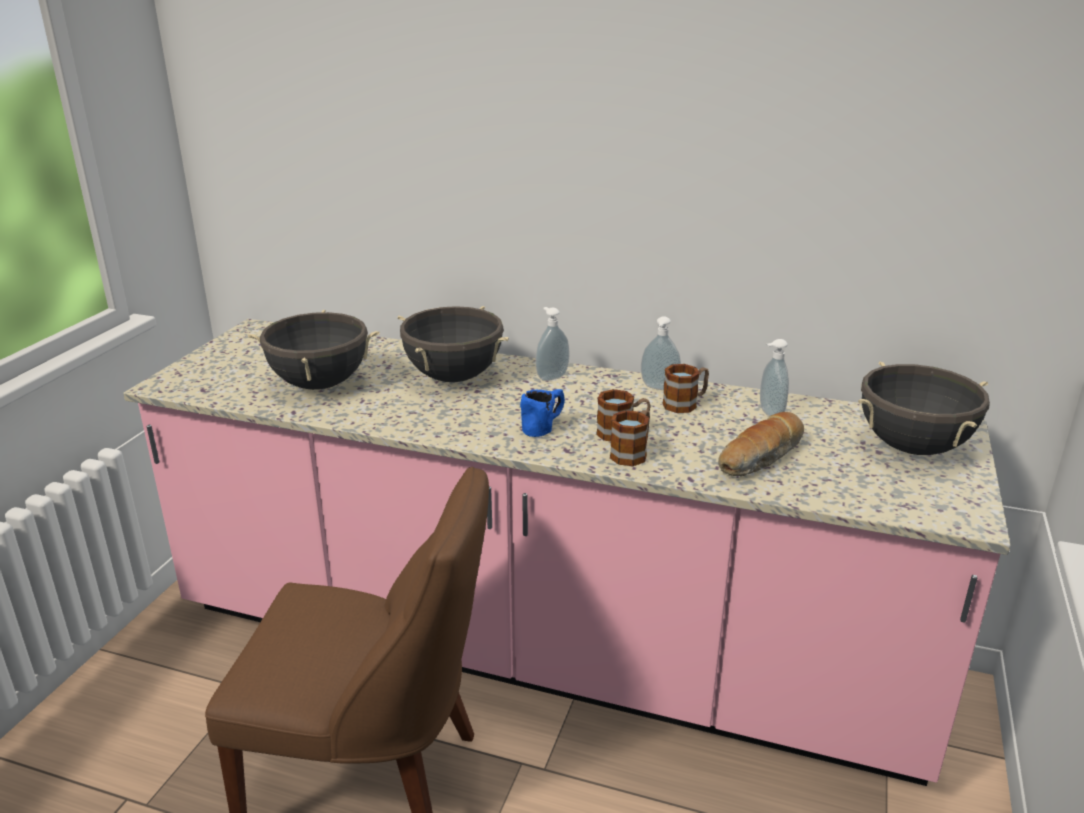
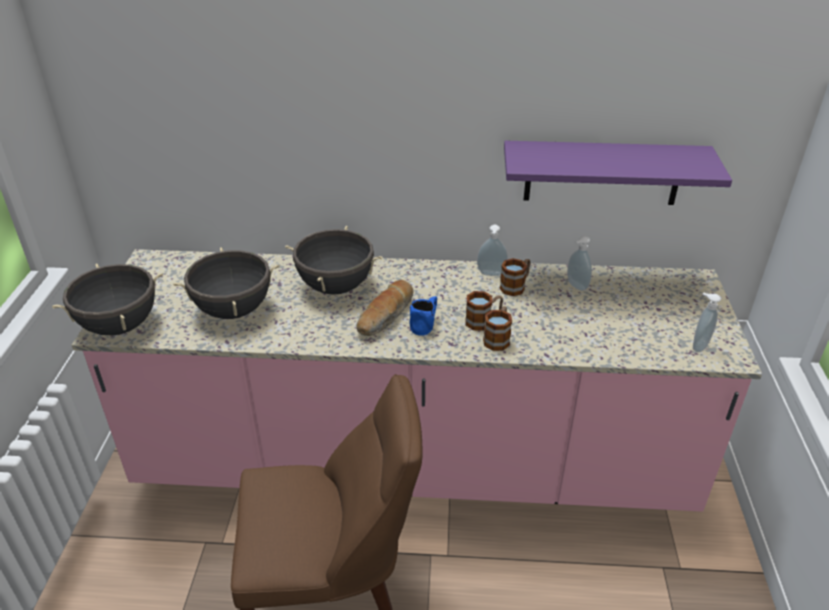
camera: 15 degrees left, 10 degrees up
(551, 376) = (409, 275): soap dispenser -> soap dispenser (698, 345)
(761, 458) = (585, 327): bread -> bread (386, 316)
(819, 260) = (602, 173): none -> purple shelf
(912, 447) = (678, 301): black cooking pot -> black cooking pot (120, 326)

